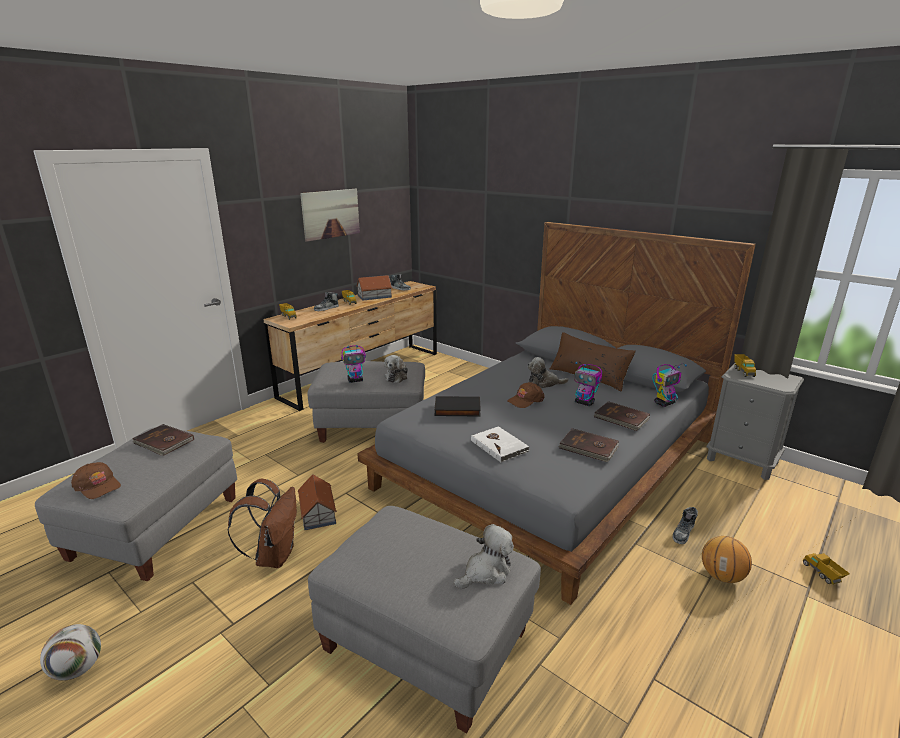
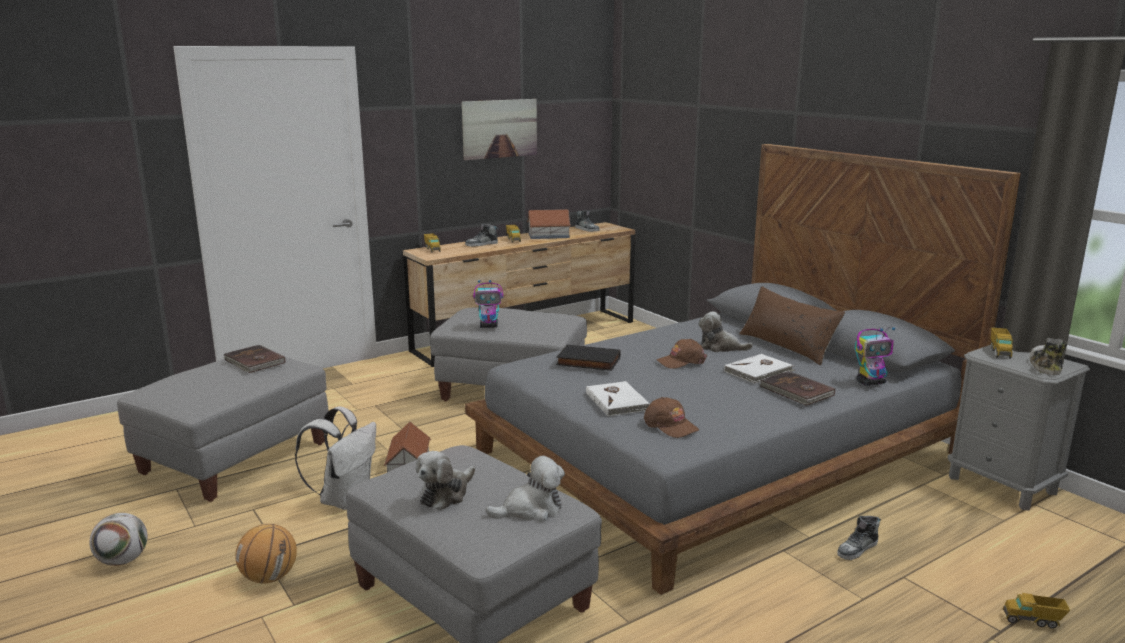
camera: 15 degrees right, 5 degrees down
(97, 486) = (177, 391): brown cap -> brown cap (670, 425)
(274, 555) = (345, 499): brown backpack -> white backpack
(397, 377) = (541, 327): plush toy -> plush toy (446, 494)
(585, 403) = (759, 372): toy robot -> white book
(588, 448) = (728, 415): brown book -> none
(721, 576) = (881, 599): basketball -> basketball (269, 578)
(779, 381) = (1044, 366): none -> shoe
(822, 574) = (1033, 621): toy truck -> toy truck turned 75 degrees counterclockwise

